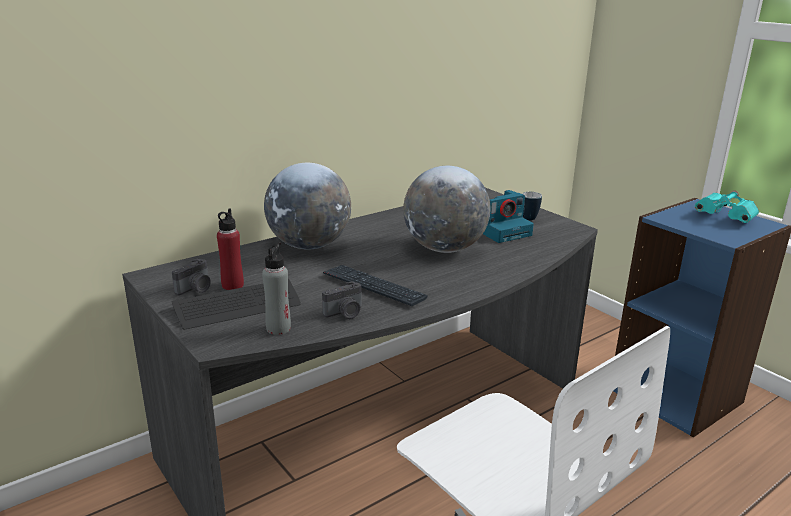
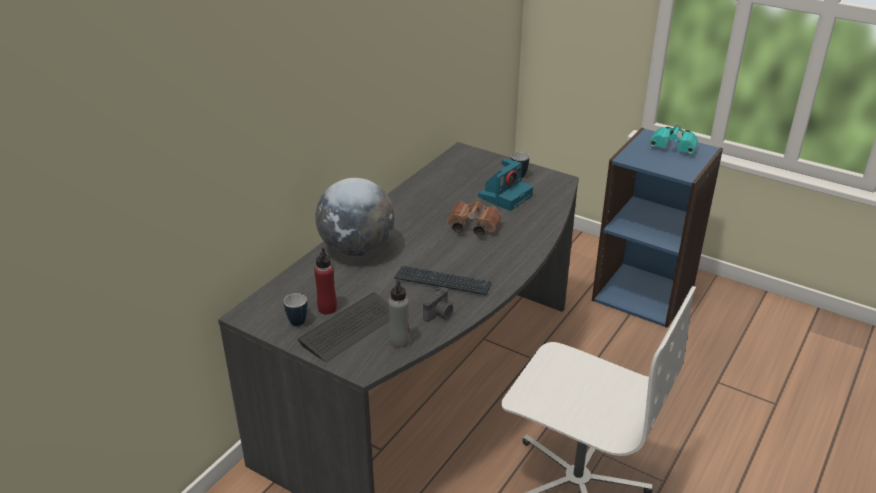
camera: 20 degrees left, 10 degrees up
(195, 289) = (299, 319): camera -> mug
(444, 249) = (471, 227): globe -> brown binoculars

